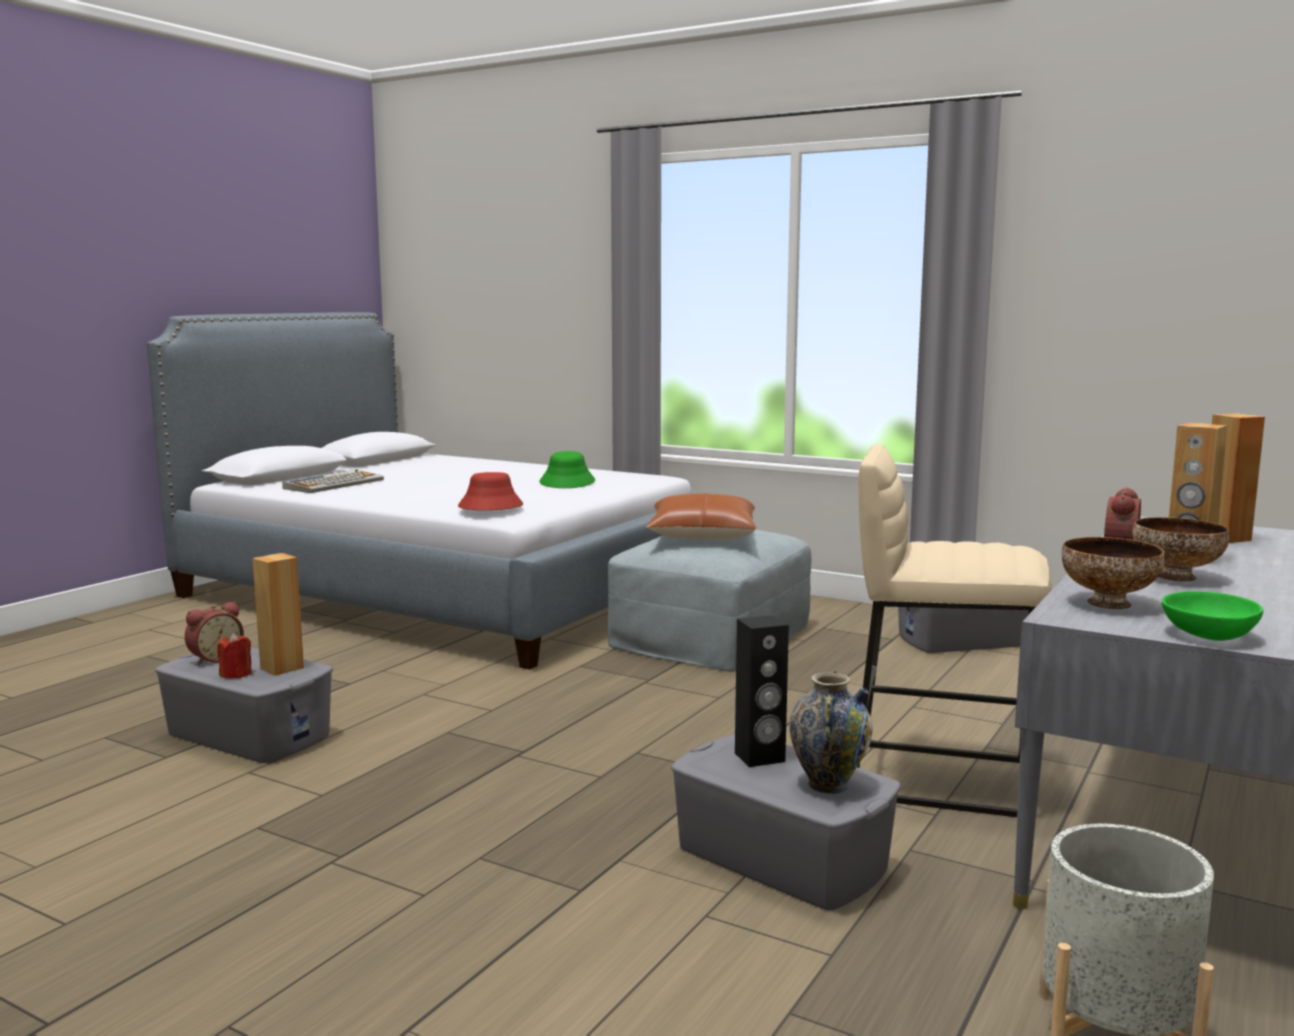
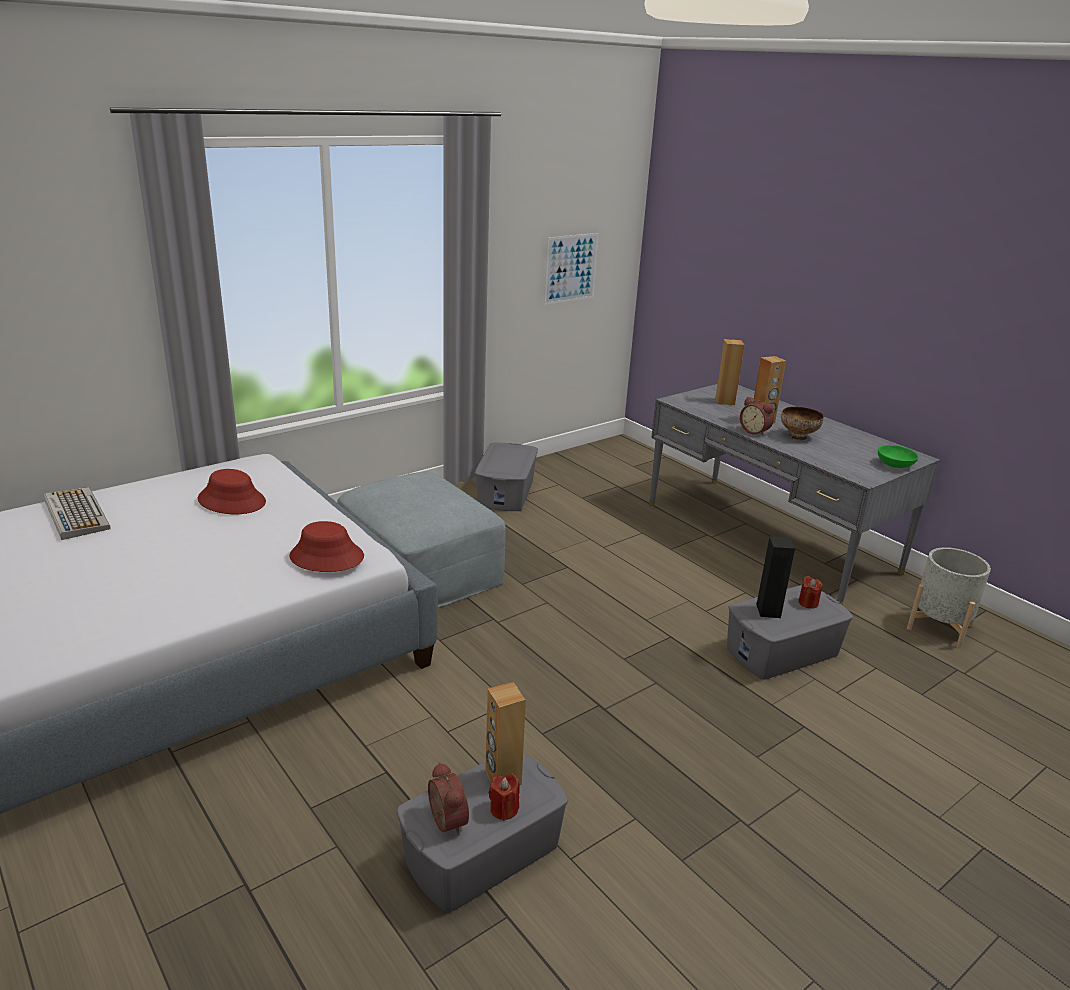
camera: 70 degrees left, 15 degrees up
(334, 484) = (48, 624): keyboard -> keyboard (75, 514)
(567, 482) = (232, 501): green hat -> red hat
(702, 535) = (418, 499): brown pillow -> none
(828, 784) = (808, 603): vase -> red candle
(940, 777) = (703, 575): beige stool -> none
(1107, 603) = (842, 464): bowl -> none
(1188, 329) = (571, 268): none -> picture

